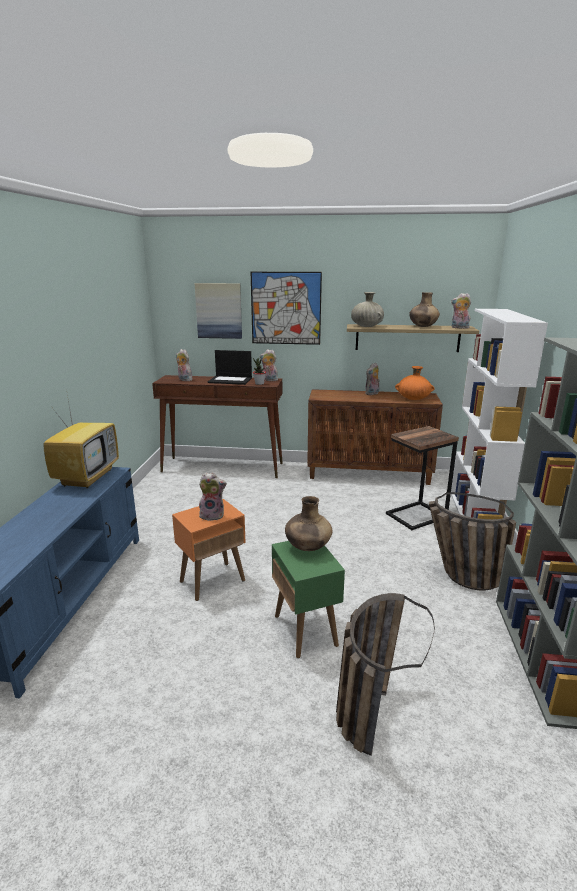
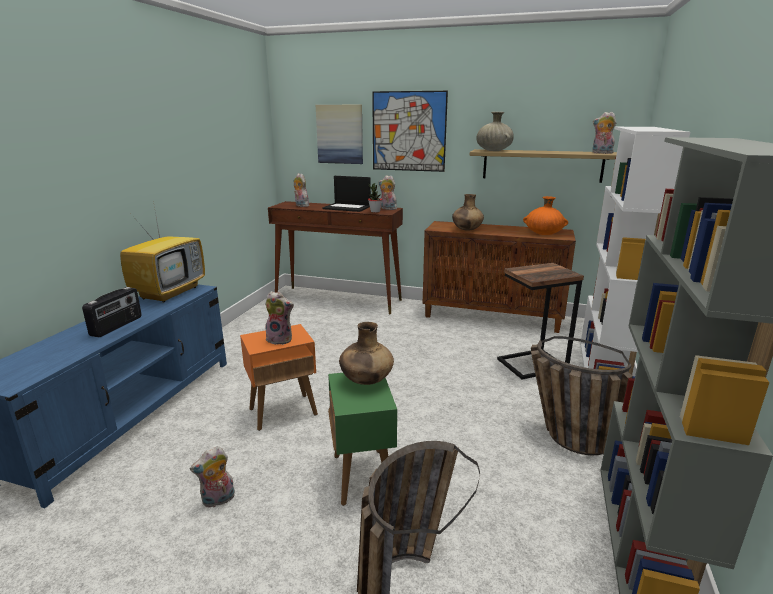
camera: 10 degrees right, 0 degrees up
(56, 516) = (117, 326): none -> radio
(372, 394) = (498, 227): plush toy -> plush toy (218, 500)
(422, 326) = (558, 152): brown vase -> brown vase (466, 230)

